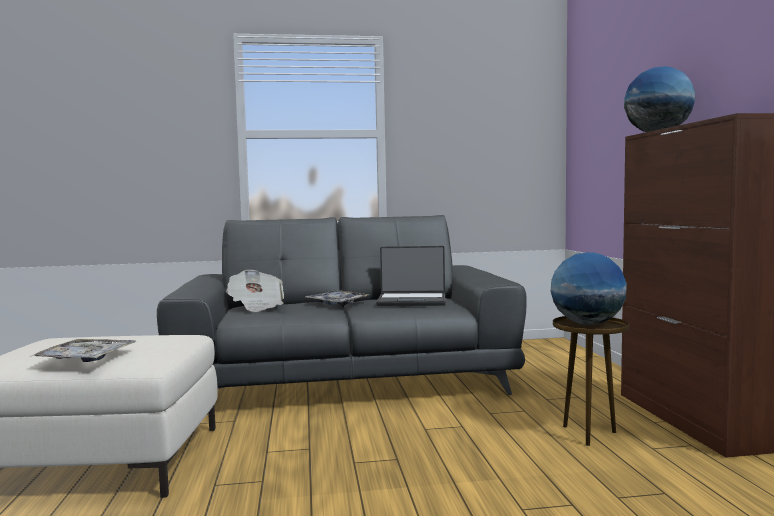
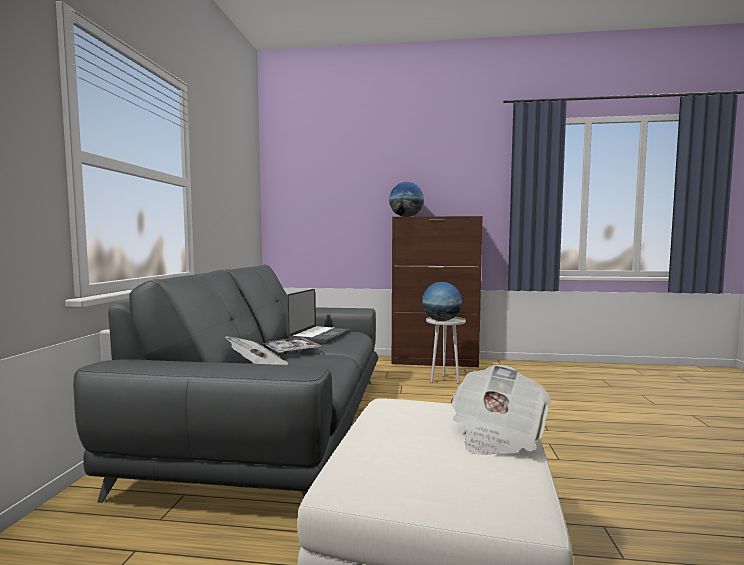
camera: 75 degrees left, 0 degrees up
(86, 358) = (496, 434): tray -> newspaper
(588, 434) = (444, 380): brown side table -> white side table

